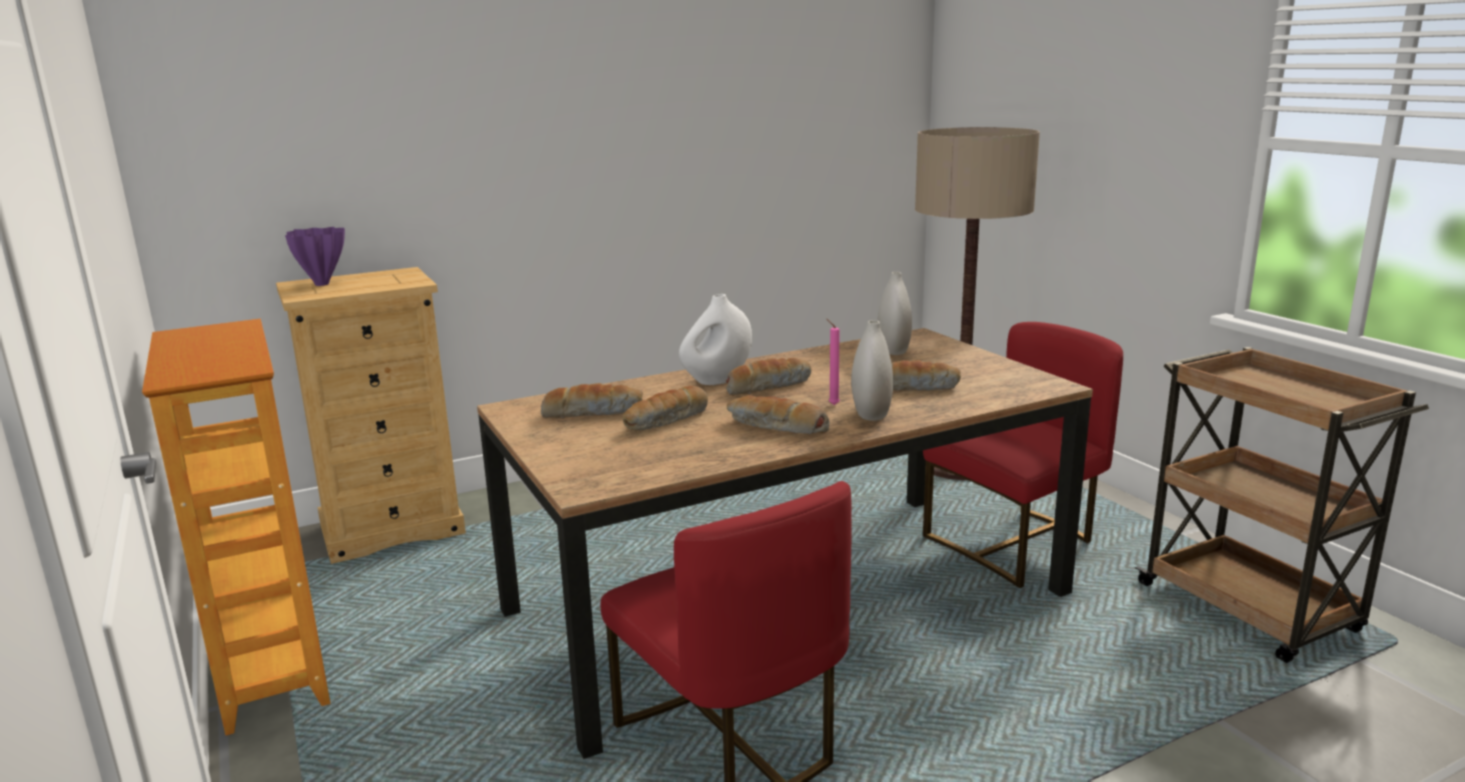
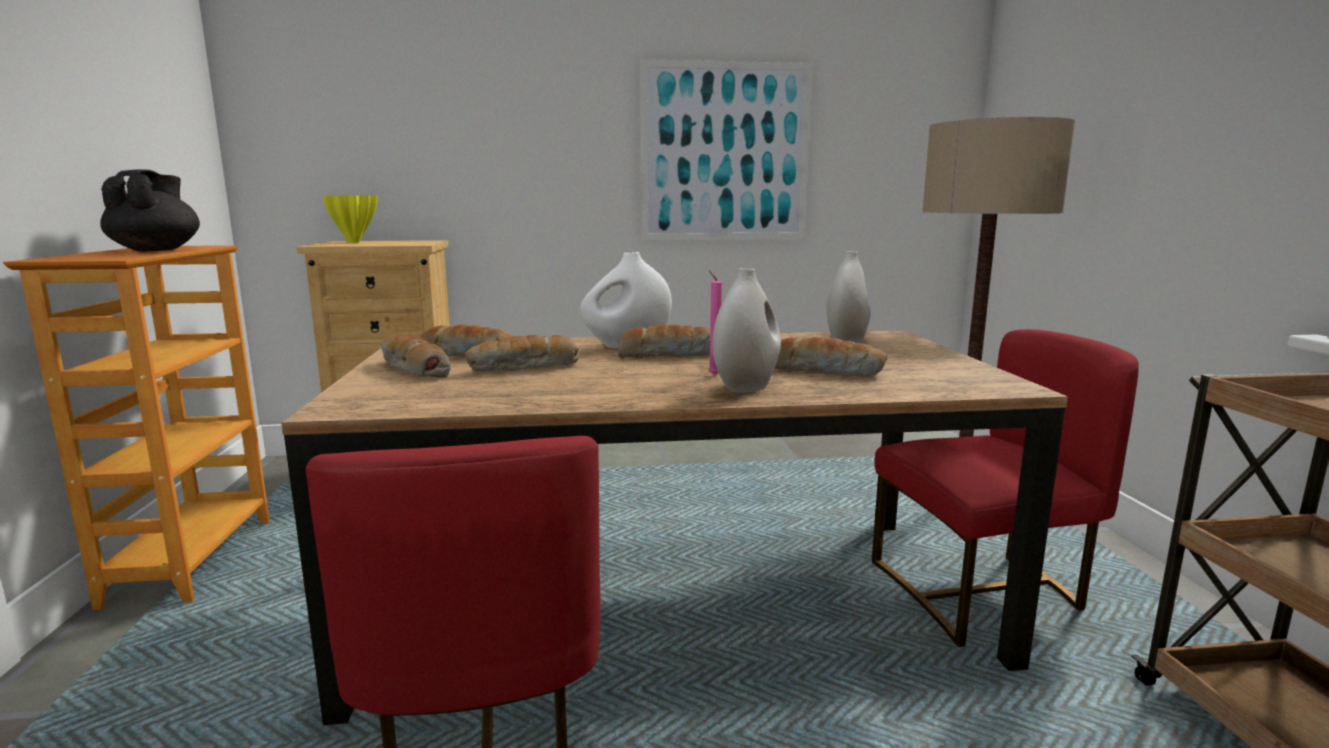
camera: 20 degrees right, 5 degrees down
(219, 344) = (157, 250): none -> black teapot
(322, 284) = (354, 242): purple vase -> yellow vase
(701, 145) = (725, 153): none -> picture
(776, 427) = (621, 385): bread -> bread (413, 369)

